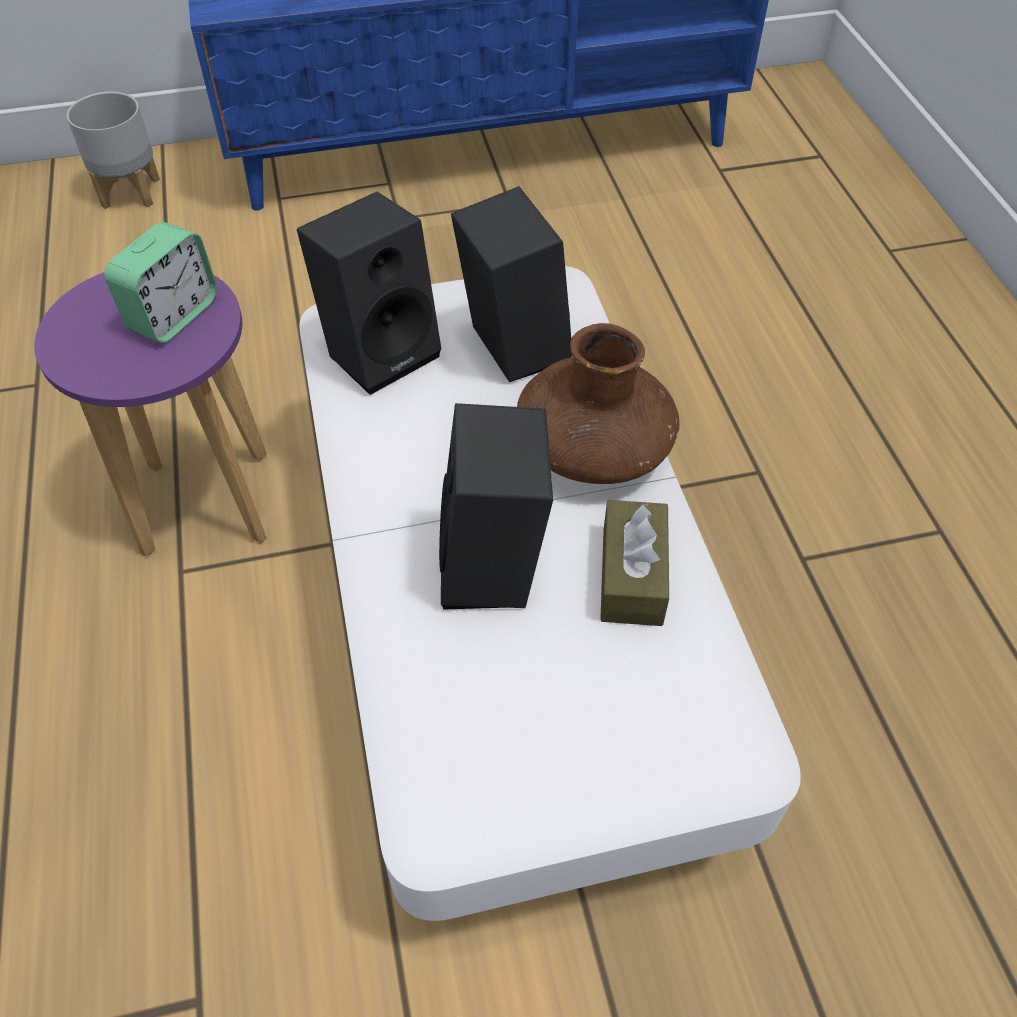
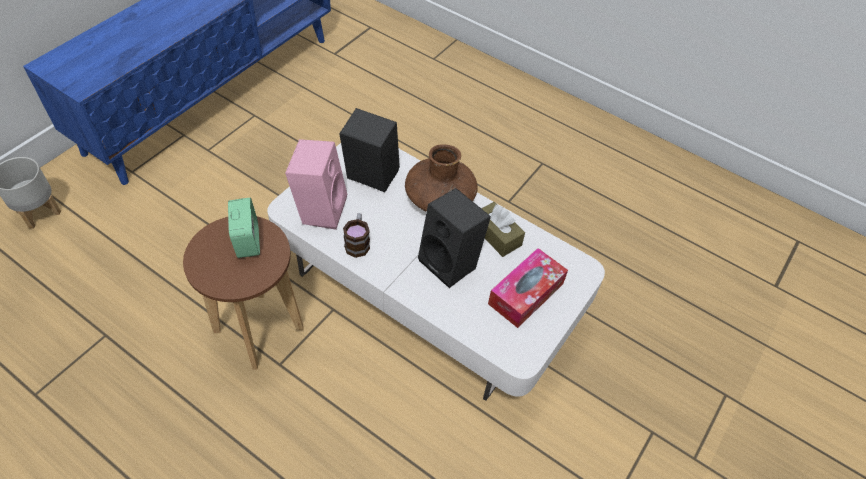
camera: 45 degrees left, 0 degrees up
(206, 502) = (258, 330): purple stool -> brown stool
(380, 435) = (358, 242): none -> mug
(381, 350) = (320, 209): black speaker -> pink speaker
(574, 721) = (526, 294): none -> tissue box

